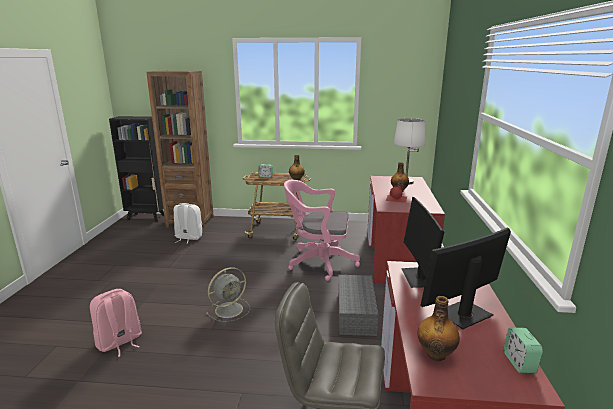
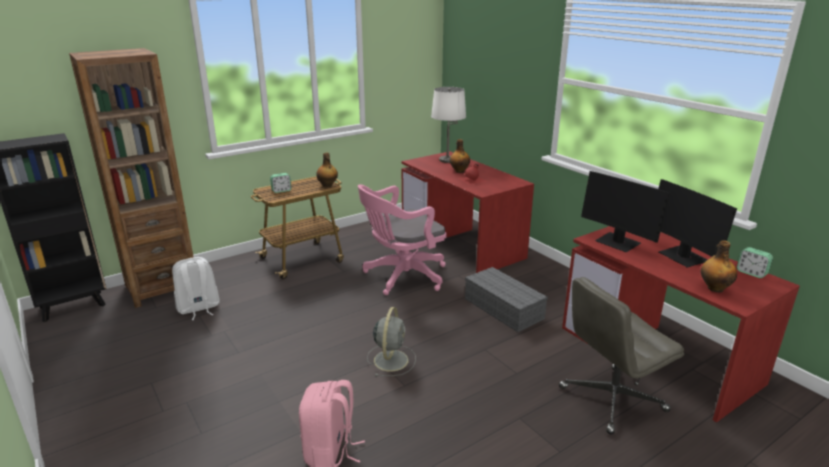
camera: 40 degrees left, 5 degrees up
(463, 314) = (682, 257): monitor -> monitor turned 45 degrees counterclockwise

